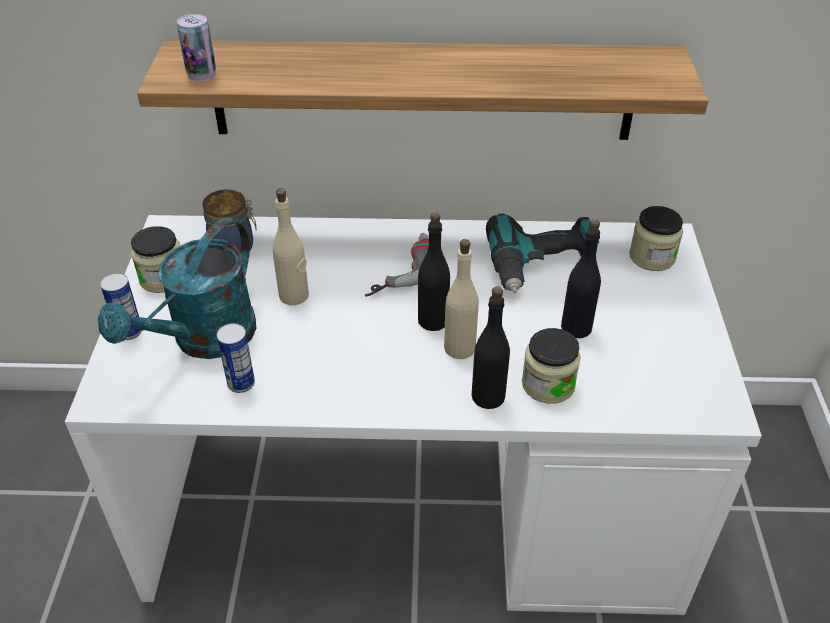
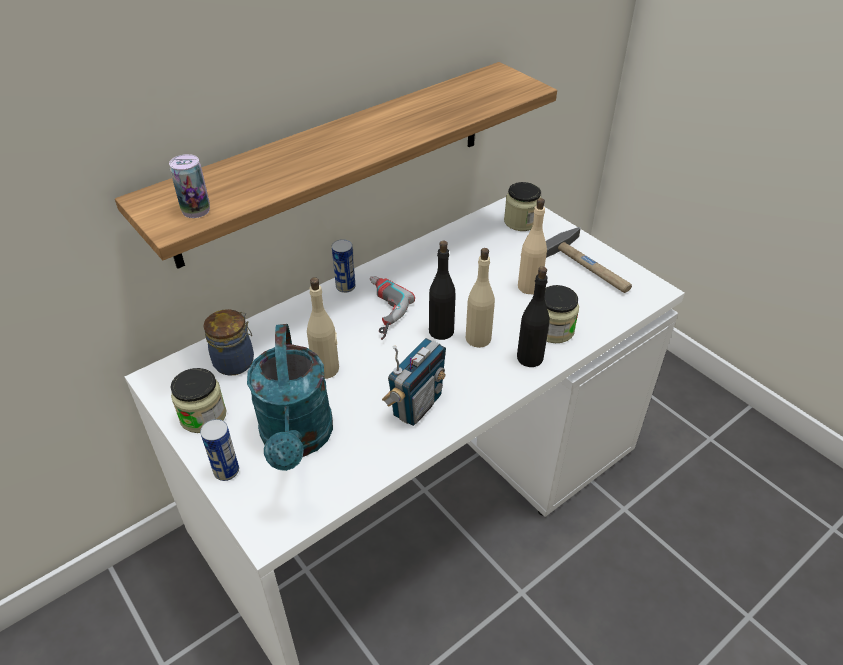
camera: 40 degrees left, 0 degrees up
(241, 383) = (363, 451): can -> can (345, 287)
(329, 373) = (416, 405): none -> radio
(540, 266) = (465, 260): power drill -> none
(576, 327) = (529, 286): black bottle -> beige bottle
(674, 344) = (590, 266): none -> hammer

